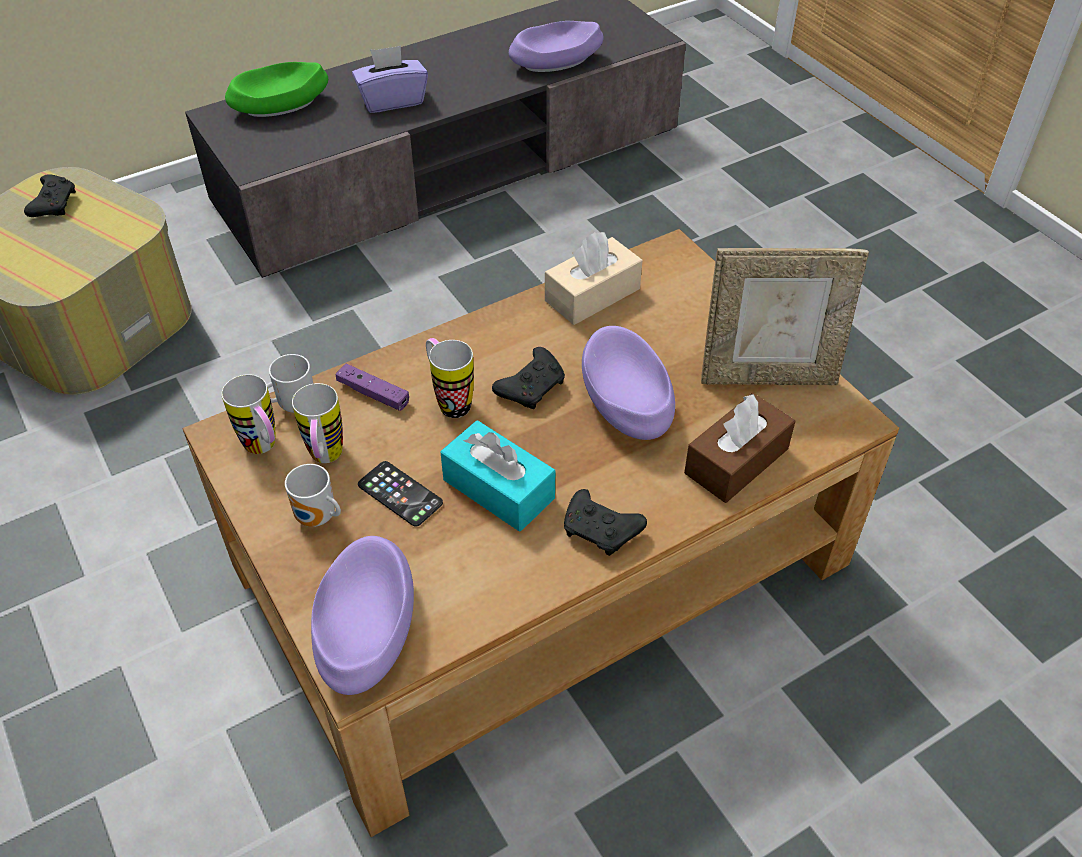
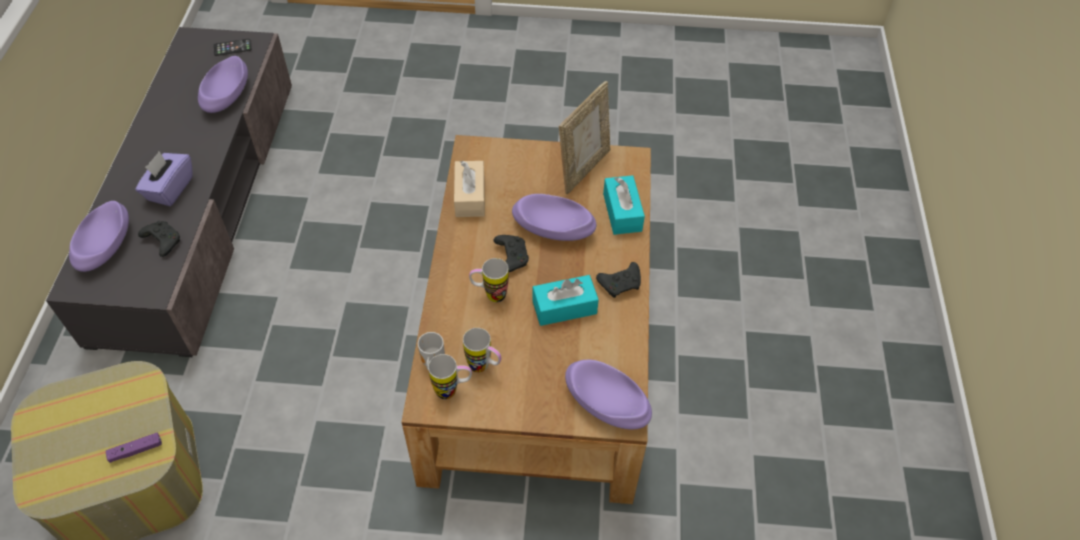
camera: 55 degrees left, 5 degrees up
(54, 204) = (63, 421): black game controller -> black game controller (162, 241)
(281, 105) = (105, 246): green bowl -> purple bowl
(317, 519) = (521, 390): mug -> none
(373, 394) = (455, 323): purple game controller -> purple game controller (136, 450)
(400, 494) = (534, 348): phone -> phone (232, 47)
(736, 461) = (622, 212): brown tissue box -> turquoise tissue box

